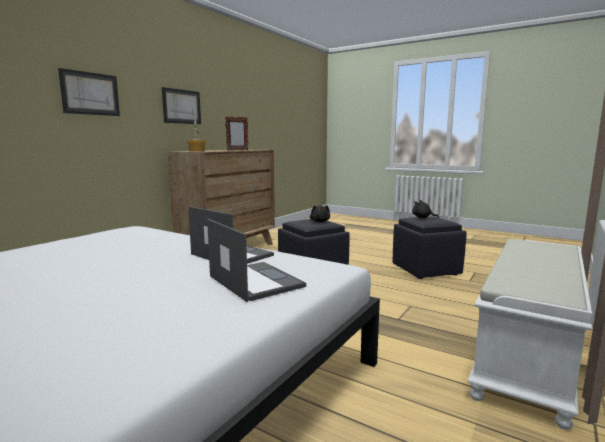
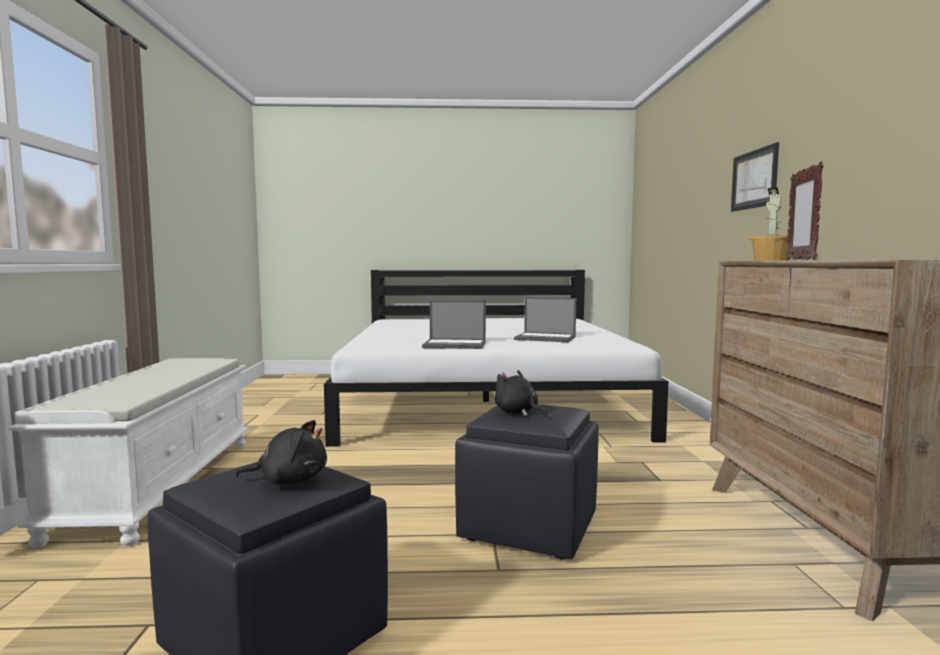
camera: 145 degrees right, 5 degrees down
(181, 106) = (872, 156): picture -> none
(254, 281) = (397, 339): laptop -> laptop (546, 338)

